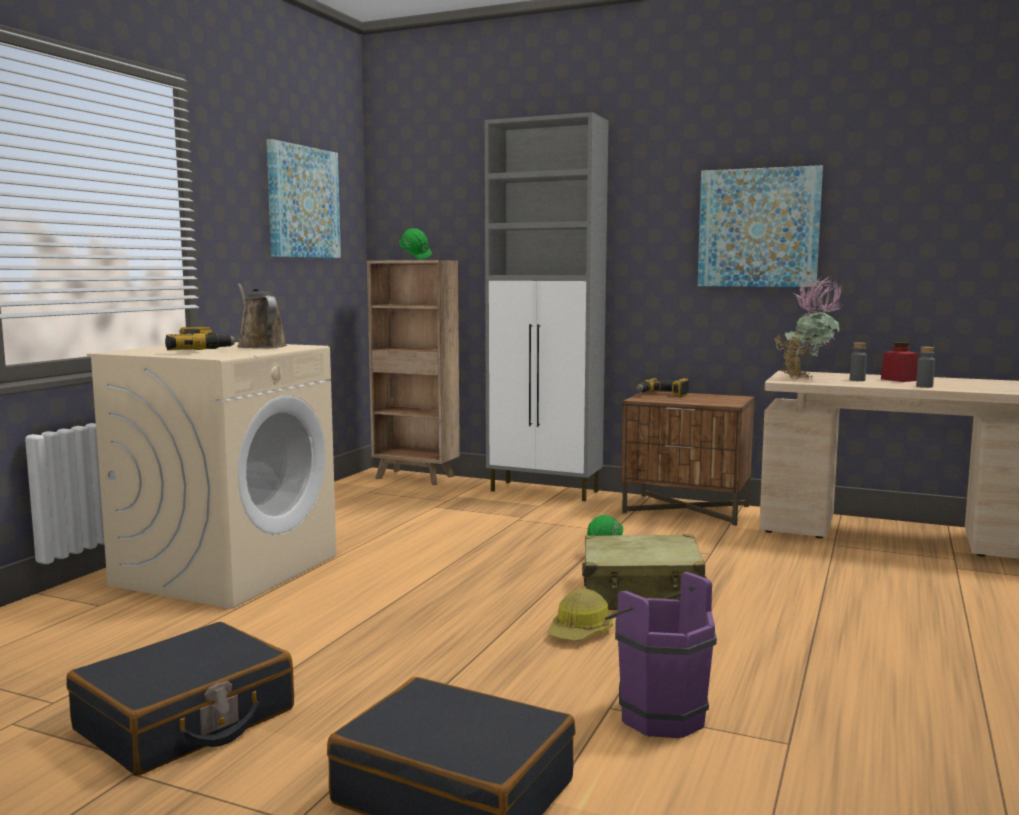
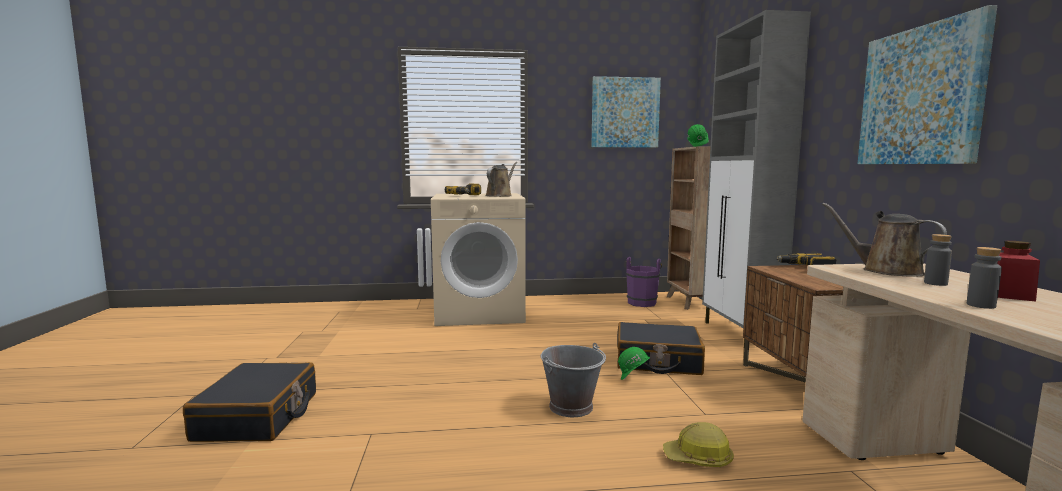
camera: 60 degrees right, 0 degrees up
(186, 721) = (314, 352): black suitcase -> black suitcase (657, 361)
(580, 632) = (480, 402): hard hat -> hard hat (698, 458)
(642, 594) = (571, 407): beige suitcase -> grey bucket
(656, 713) = (369, 450): purple bucket -> purple bucket (642, 302)
(806, 378) = (885, 271): potted plant -> brown watering can

